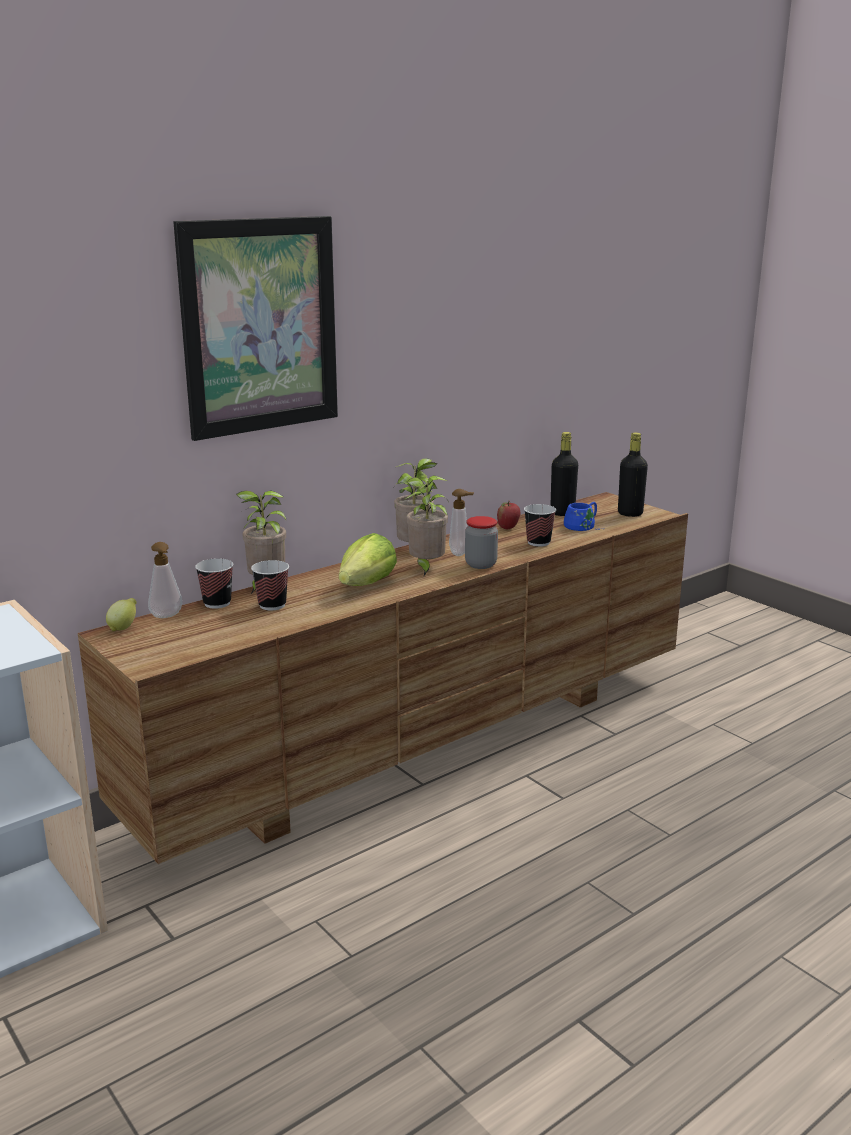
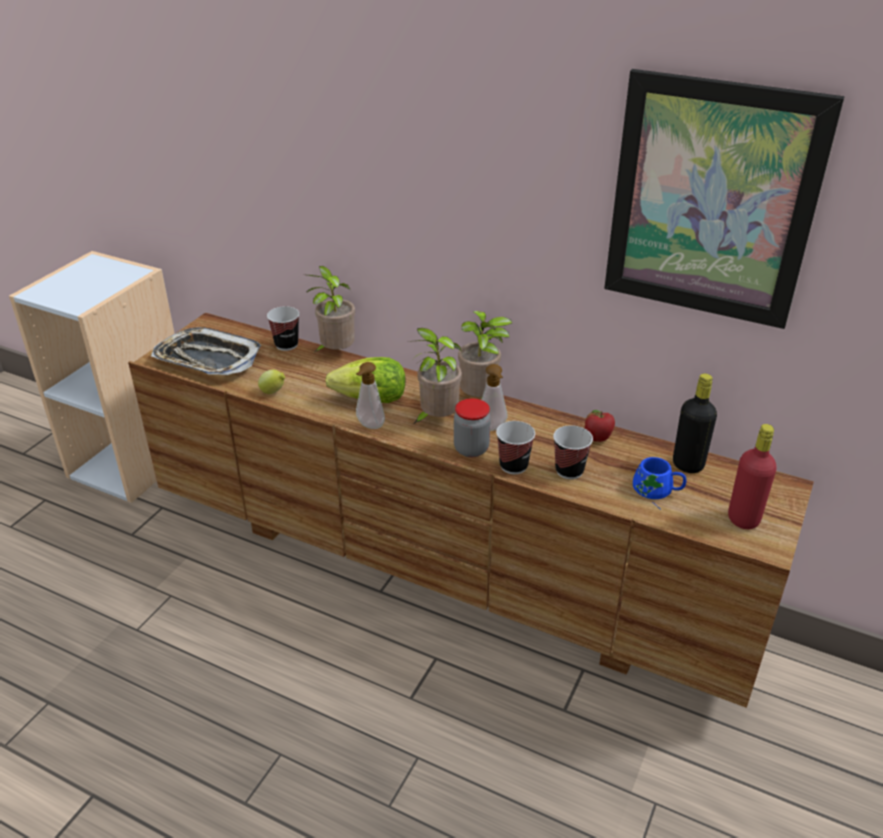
camera: 65 degrees right, 15 degrees up
(123, 628) = (221, 325): lemon -> lemon (273, 392)
(167, 616) = (250, 334): soap dispenser -> soap dispenser (369, 426)
(190, 642) = (207, 359): none -> tray
(260, 326) = (348, 124): picture -> picture (711, 202)
(272, 605) = (297, 369): cup -> cup (513, 466)
(630, 513) = (743, 519): black bottle -> red bottle

